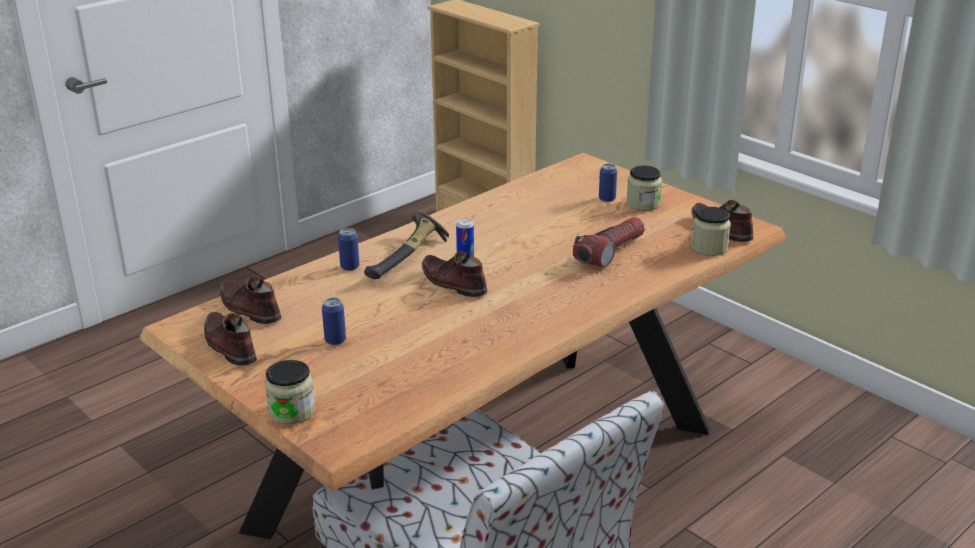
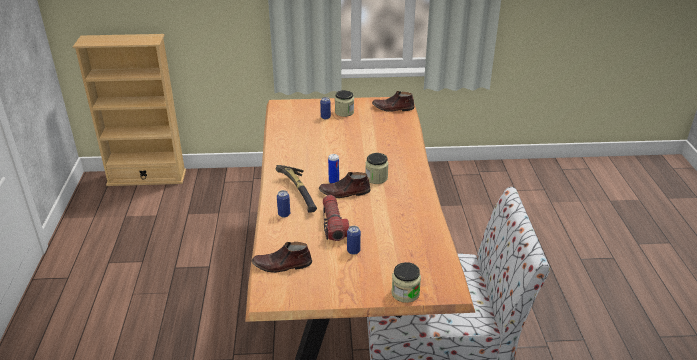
camera: 50 degrees left, 5 degrees up
(229, 346) = (313, 288): brown shoe -> none
(610, 252) = (375, 141): flashlight -> flashlight (333, 224)
(709, 248) = (405, 118): jar -> jar (376, 178)

